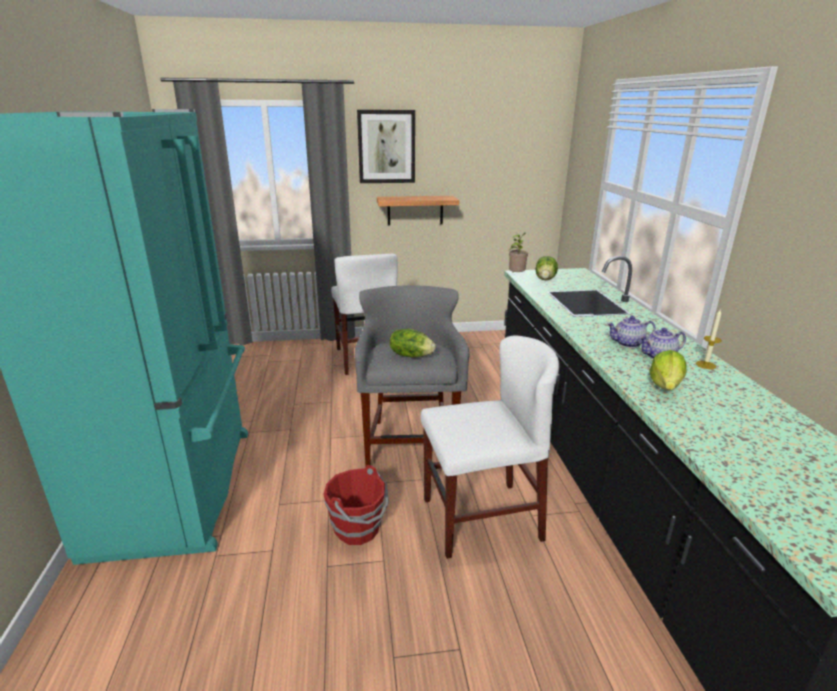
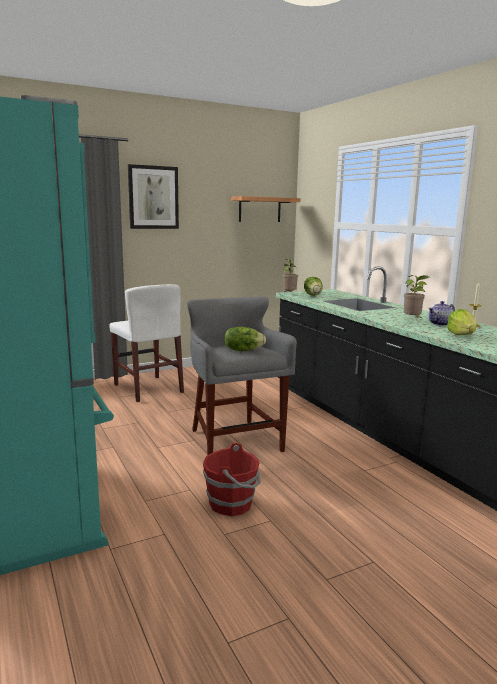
camera: 20 degrees left, 10 degrees down
(415, 210) = (178, 253): shelf -> shelf (259, 209)
(481, 519) = (328, 479): white chair -> none
(628, 344) = (413, 320): teapot -> potted plant

